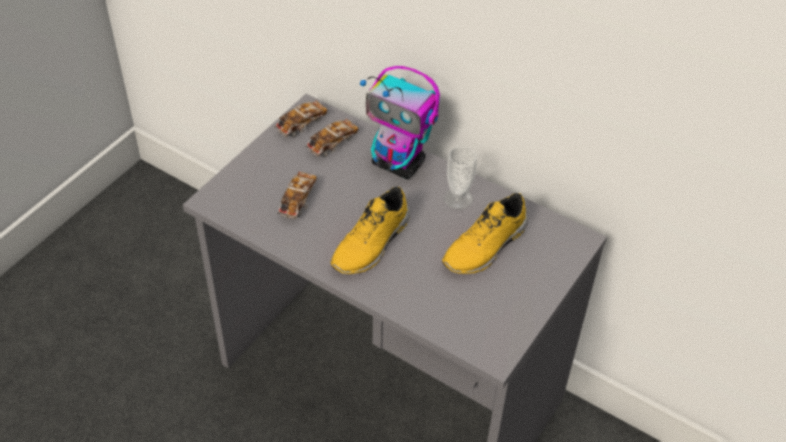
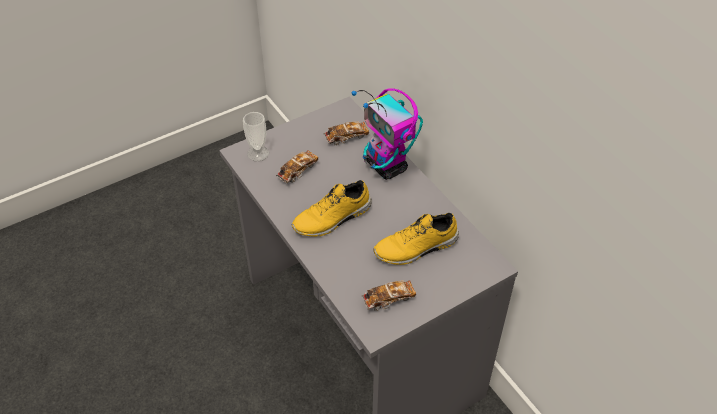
camera: 25 degrees right, 0 degrees up
(301, 125) = (332, 118): toy car -> toy car (388, 300)
(458, 198) = (416, 205): cup -> cup (258, 153)

